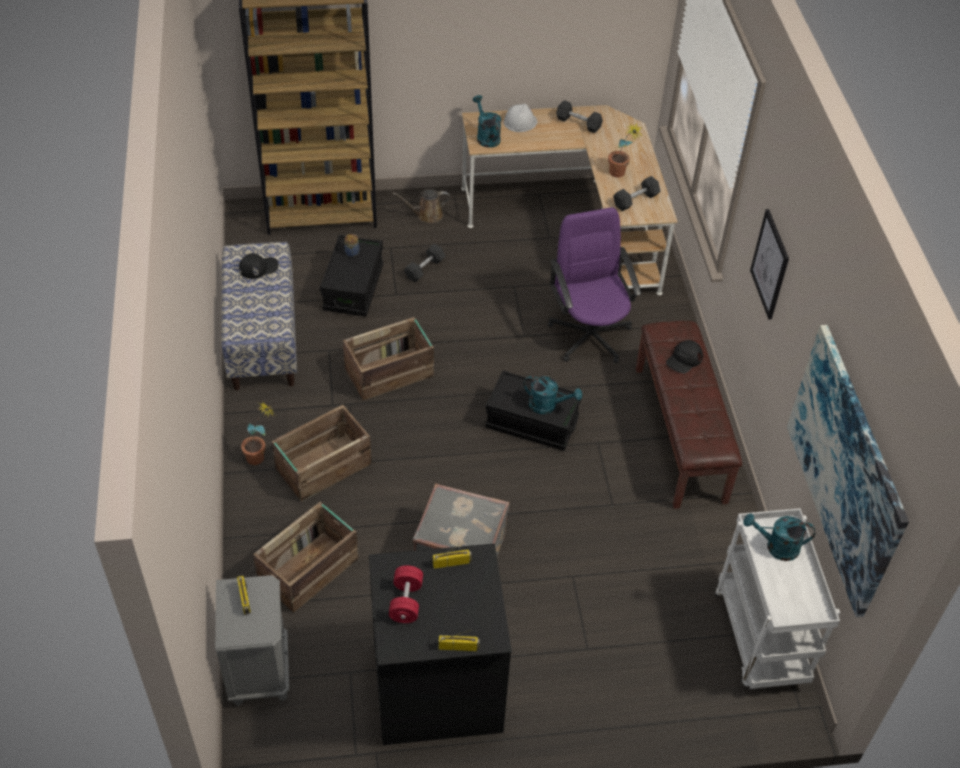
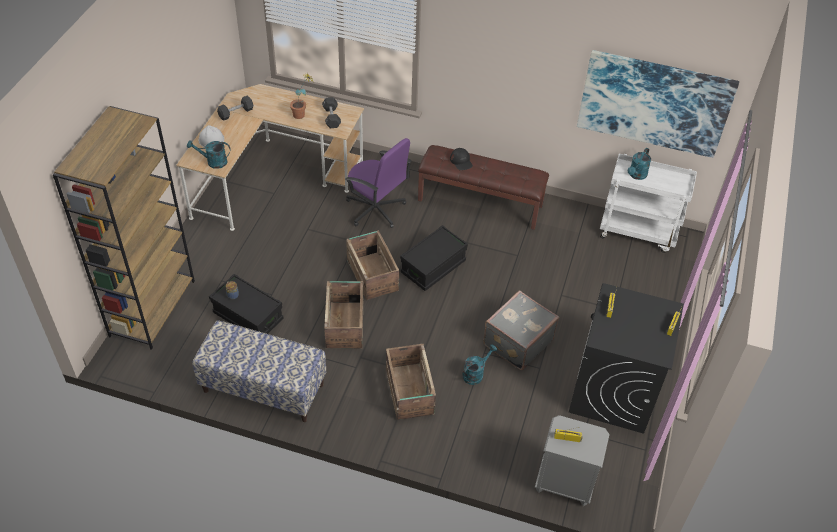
camera: 65 degrees left, 0 degrees up
(258, 268) = (233, 346): black cap -> none
(261, 456) = (380, 425): potted plant -> none
(310, 569) = (494, 428): crate -> crate (372, 274)
(406, 601) = (630, 339): red dumbbell -> none
(424, 269) = (257, 269): black dumbbell -> none
(427, 215) = (203, 248): brown watering can -> none
(548, 405) = (442, 245): turquoise watering can -> turquoise watering can (475, 373)
(589, 335) = (376, 209): purple office chair -> purple office chair turned 150 degrees counterclockwise
(770, 264) = (494, 63): picture -> none

